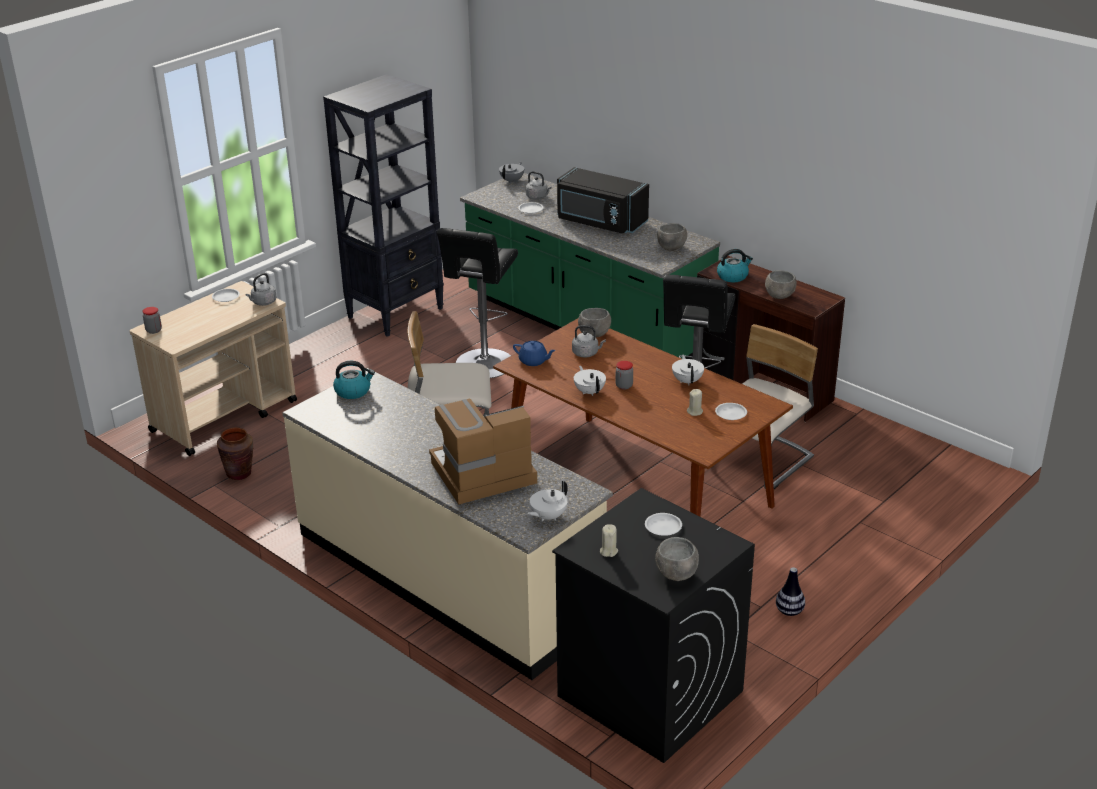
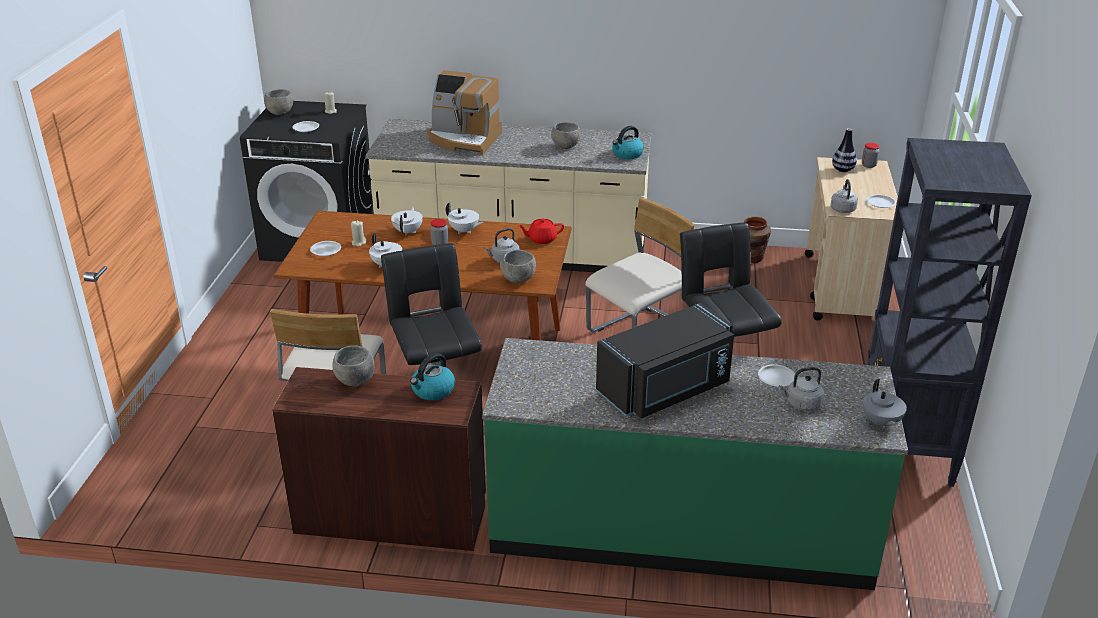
camera: 145 degrees right, 0 degrees up
(482, 474) = (464, 139): coffee machine -> coffee machine turned 75 degrees clockwise
(533, 361) = (541, 239): blue teapot -> red teapot
(548, 516) = (394, 133): white teapot -> white teapot (408, 231)
(600, 222) = (666, 389): black microwave -> black microwave turned 150 degrees clockwise
(671, 248) = (533, 379): grey bowl -> grey bowl (565, 146)
(789, 611) = (248, 311): vase -> vase (843, 170)

